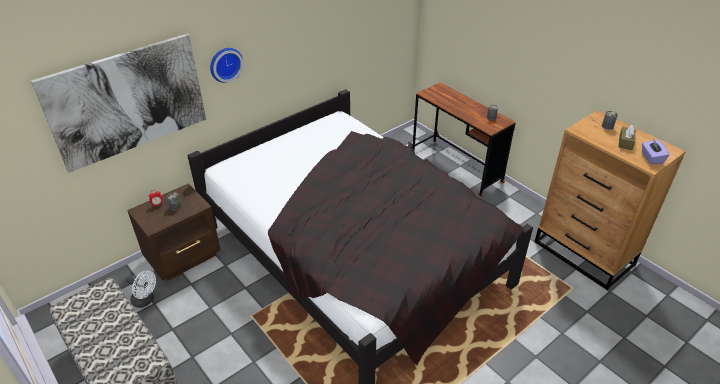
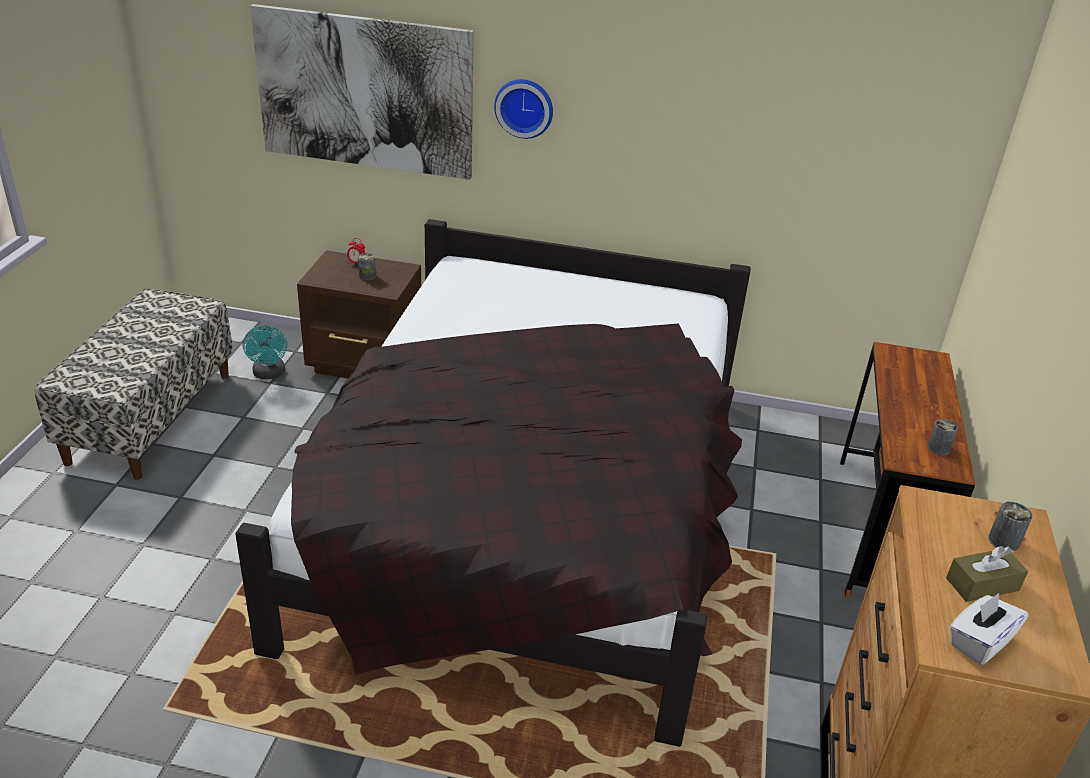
camera: 50 degrees right, 5 degrees down
(145, 300) = (269, 374): white fan -> turquoise fan
(651, 158) = (979, 642): purple tissue box -> white tissue box

